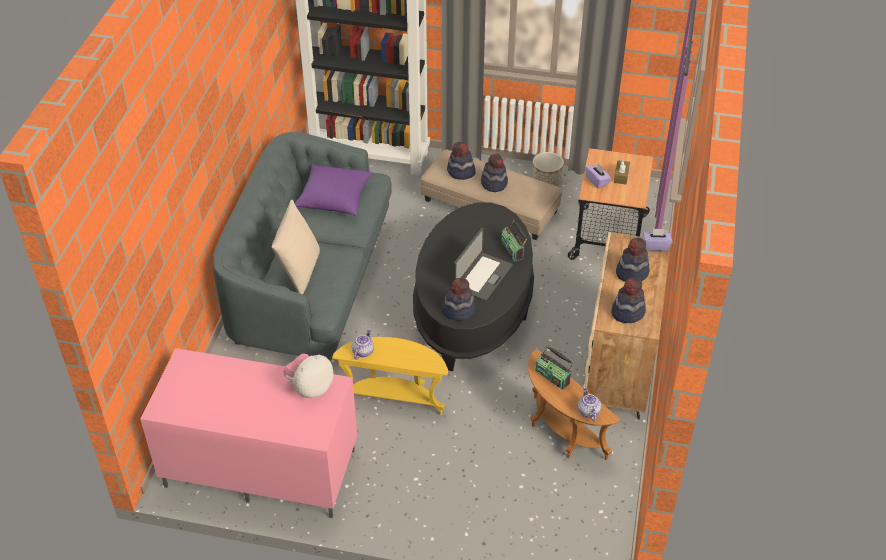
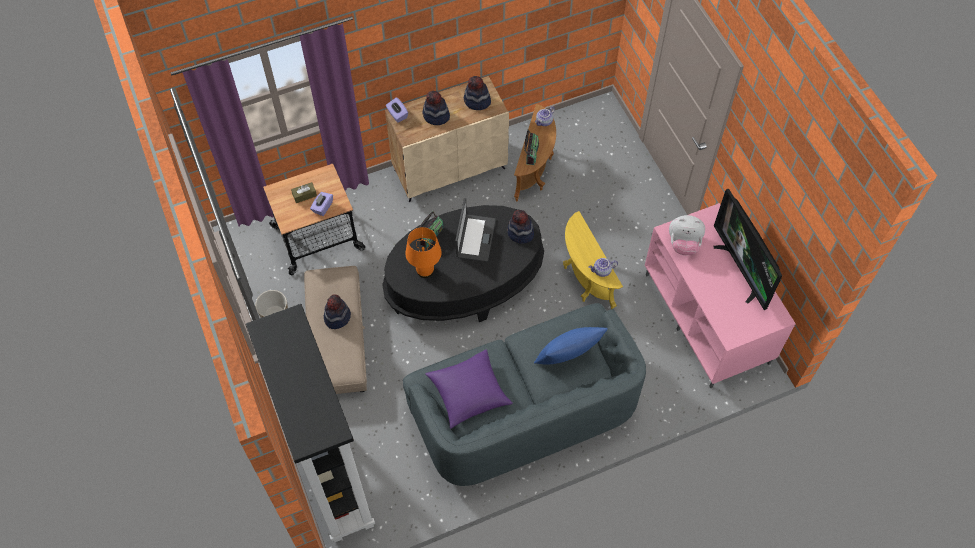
camera: 125 degrees left, 15 degrees up
(235, 415) = (741, 270): none -> television
(299, 271) = (568, 359): beige pillow -> blue pillow
(461, 172) = (339, 350): hat -> none
(477, 229) = (425, 270): none -> orange table lamp
(482, 276) = (475, 238): laptop -> laptop turned 105 degrees clockwise

